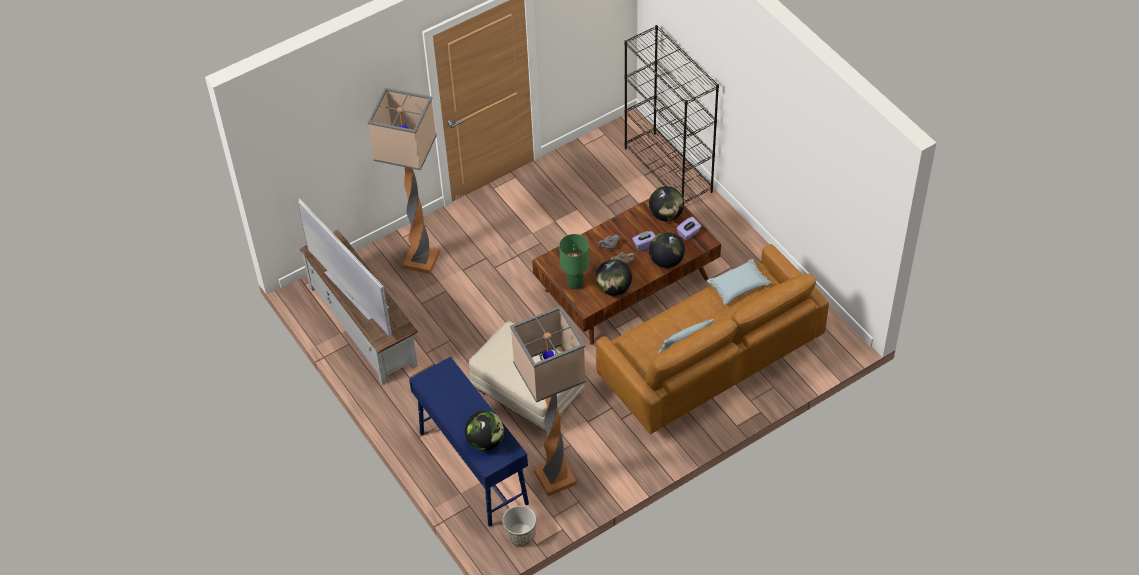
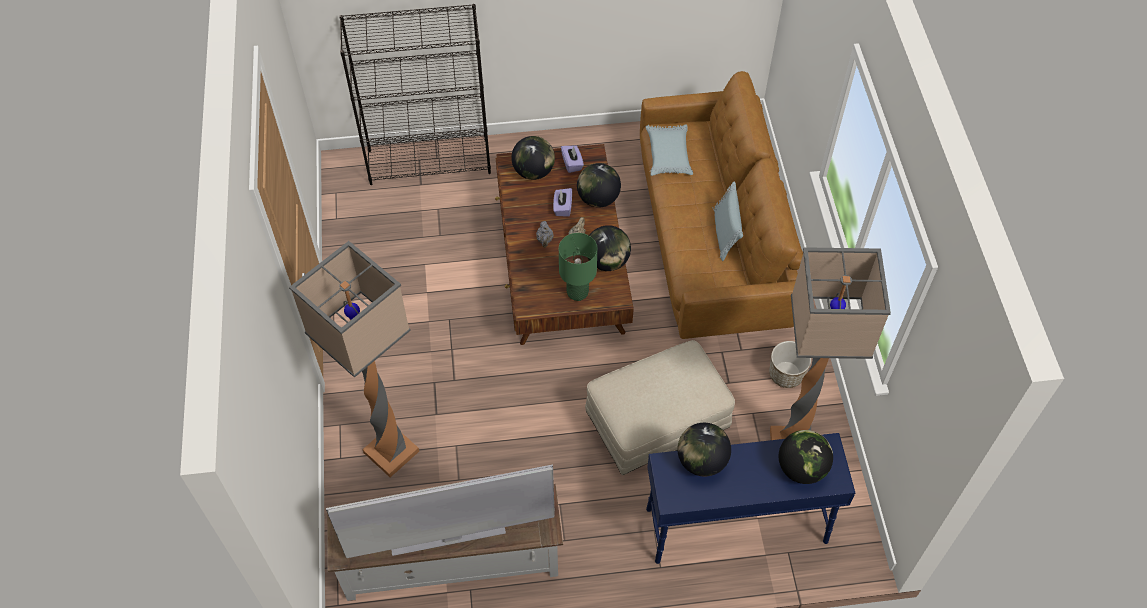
camera: 65 degrees left, 5 degrees up
(460, 385) = (701, 461): none -> globe
(520, 534) = (851, 515): planter -> planter (786, 374)

